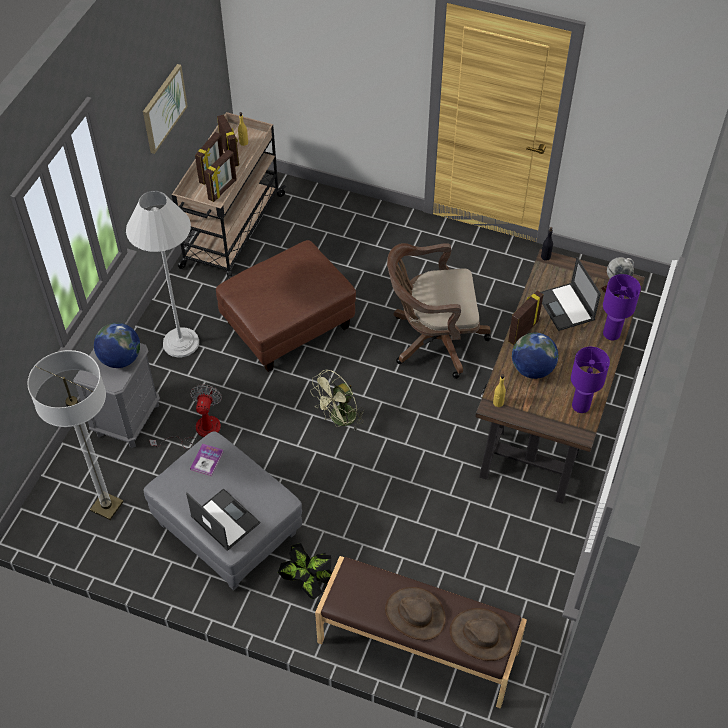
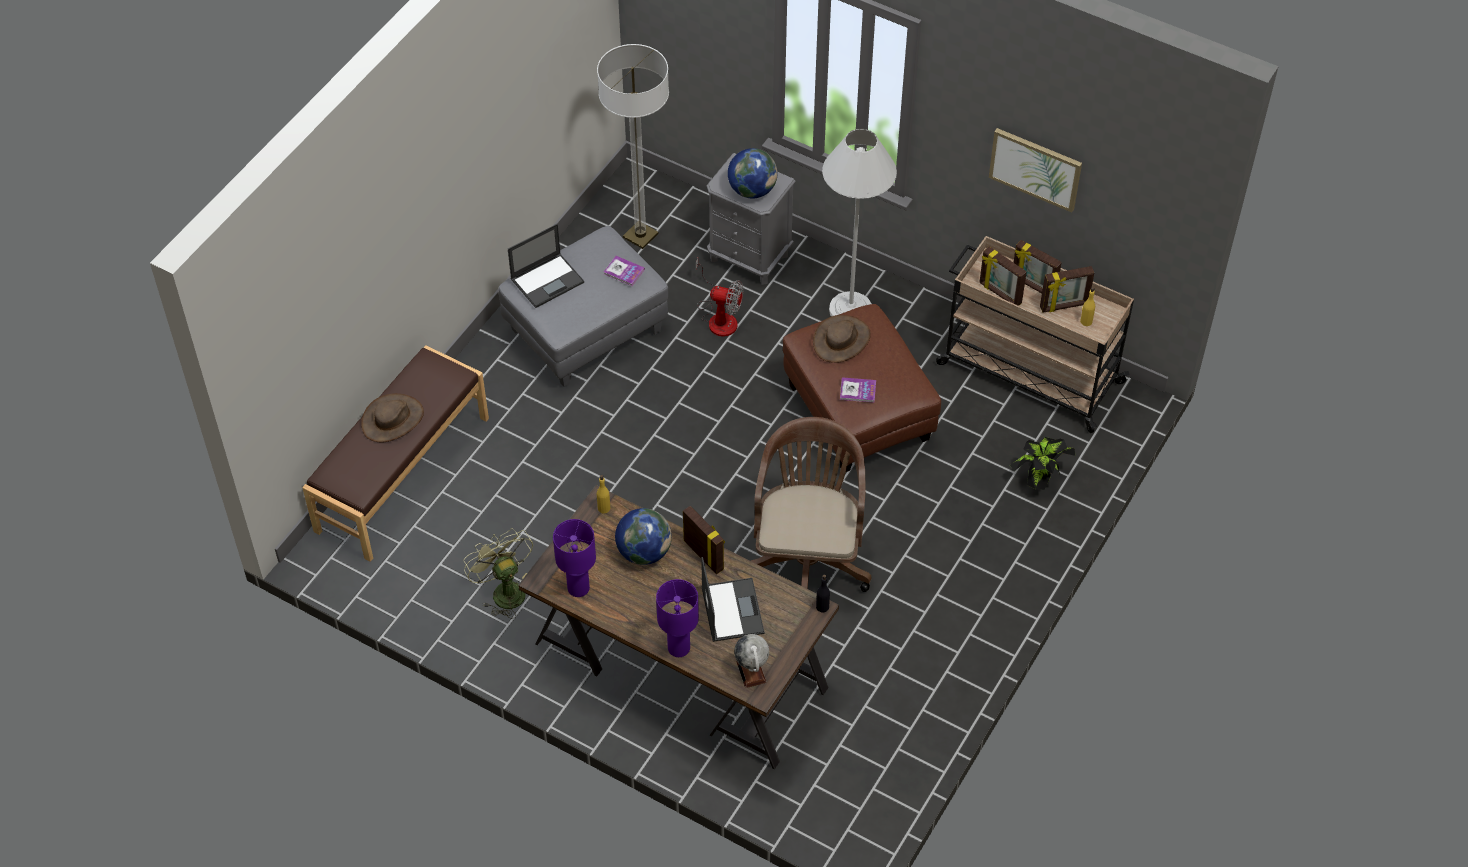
camera: 100 degrees right, 0 degrees up
(308, 582) = (503, 392): potted plant -> potted plant (1040, 477)
(314, 283) = (857, 391): none -> book
(339, 420) = (705, 445): green fan -> green fan (504, 590)
(481, 635) = (352, 469): brown hat -> brown hat (841, 340)
(566, 307) = (732, 609): laptop -> laptop turned 90 degrees clockwise

